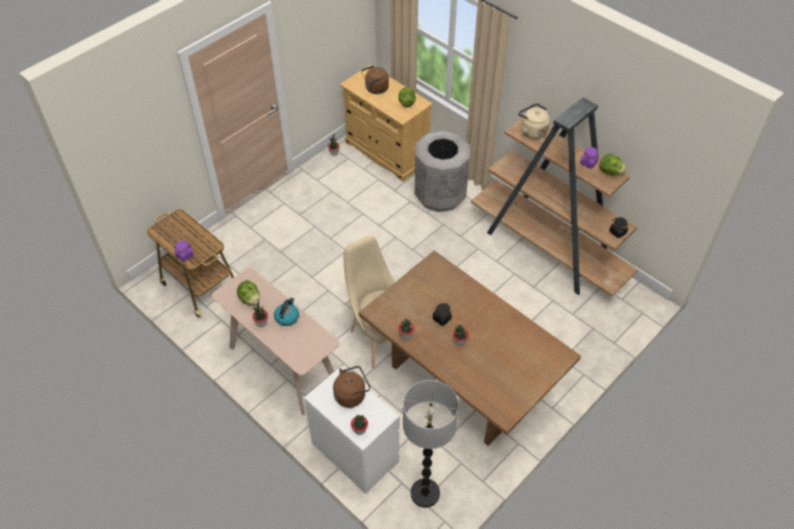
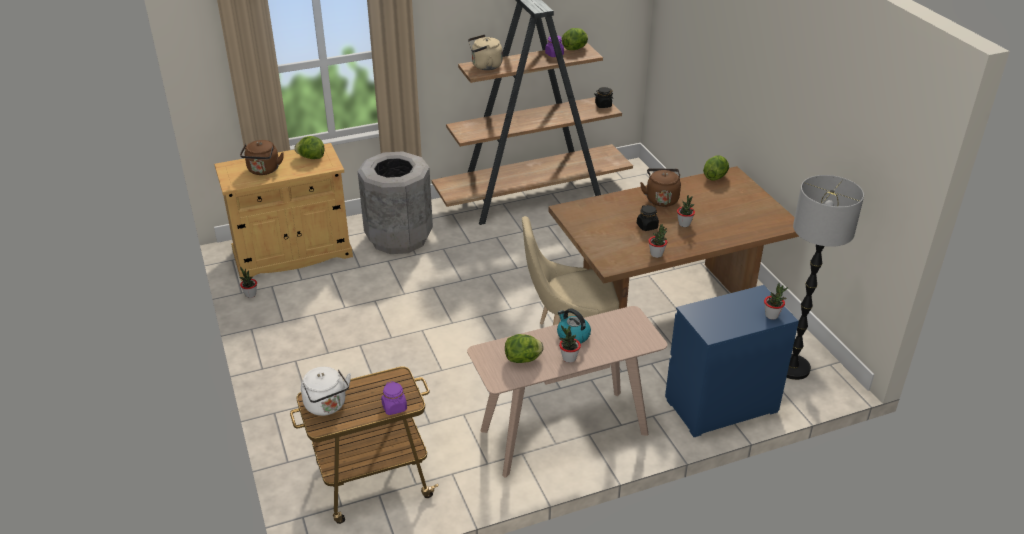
camera: 65 degrees left, 15 degrees down
(175, 225) = (327, 406): none -> white kettle
(351, 394) = (721, 309): brown kettle -> brown kettle (661, 199)
(355, 452) = (720, 405): white dresser -> blue dresser
(550, 344) = (715, 177): none -> lettuce

